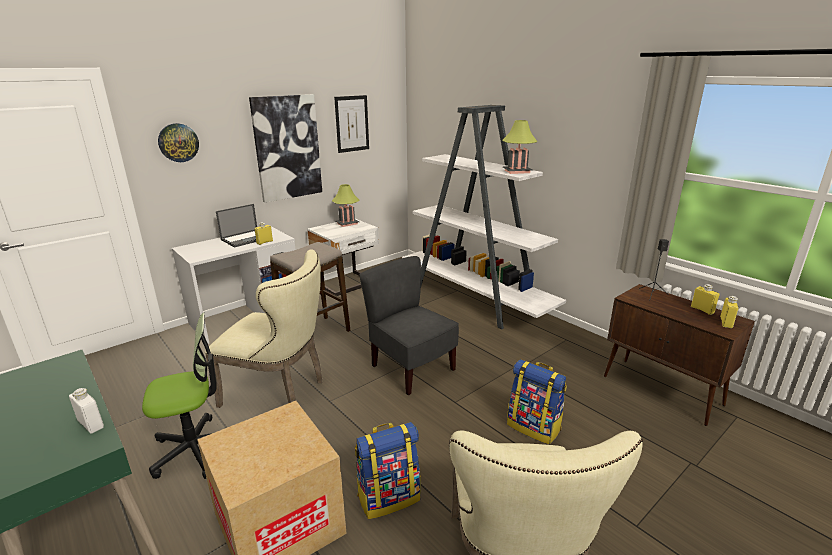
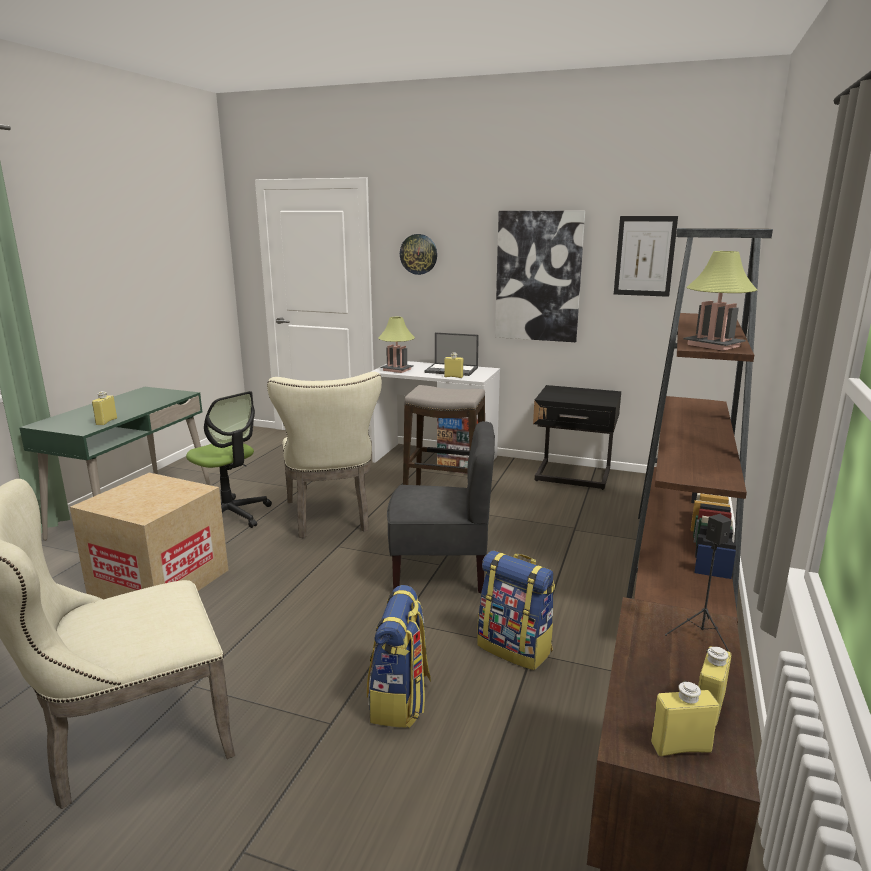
camera: 60 degrees right, 5 degrees down
(91, 424) = (106, 421): white bottle -> yellow bottle
(347, 223) = (595, 393): table lamp -> table lamp (397, 370)
(347, 285) = (573, 477): white nightstand -> black nightstand
(389, 497) = (213, 626): backpack -> backpack (515, 648)
(411, 369) = (441, 572): grey chair -> grey chair turned 75 degrees clockwise
(475, 299) = (679, 567): white bookcase -> brown bookcase

